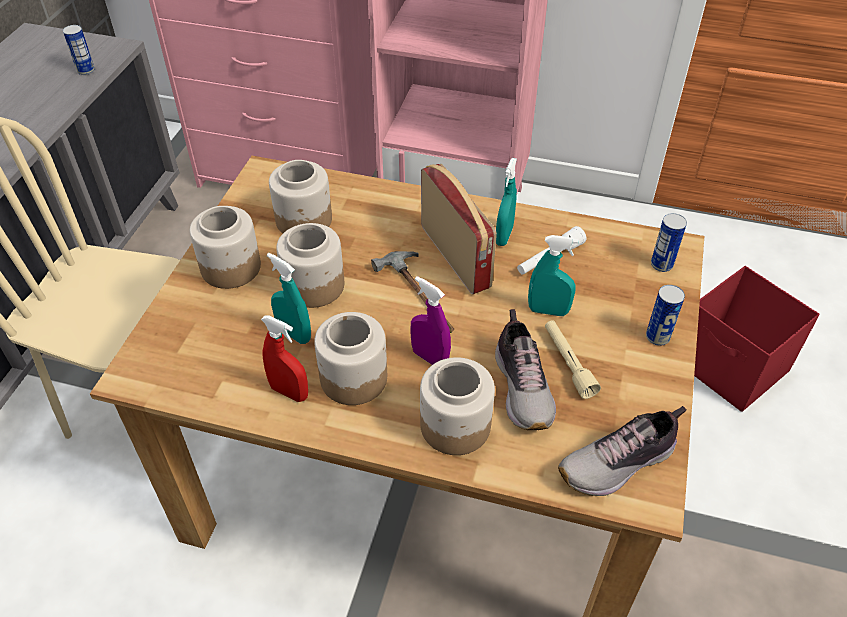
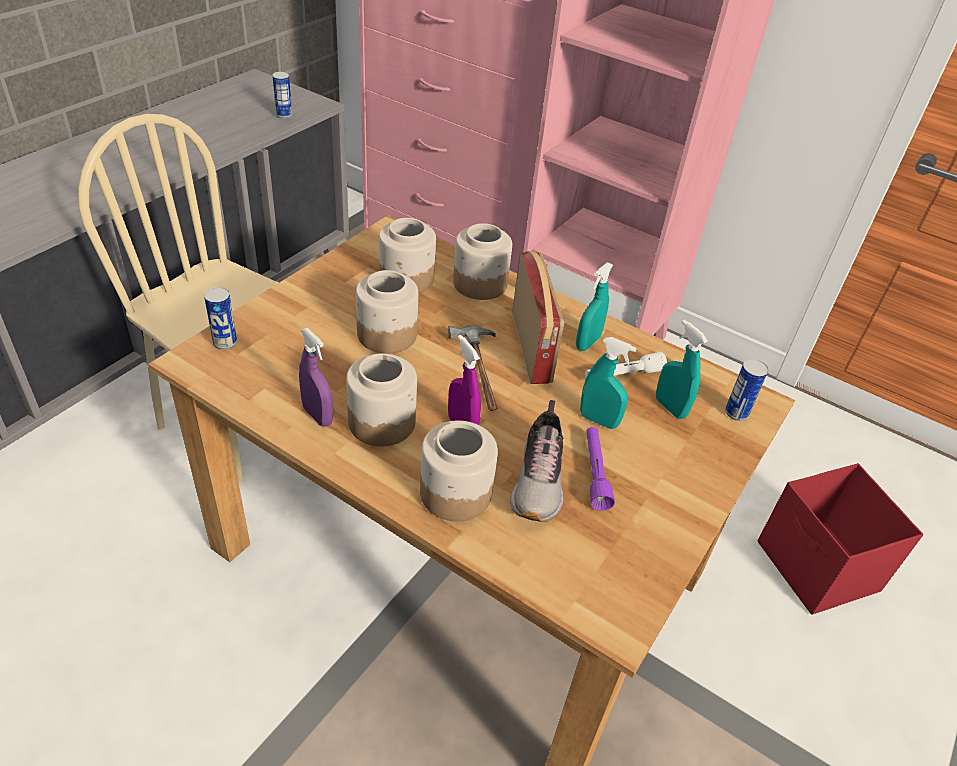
camera: 15 degrees right, 5 degrees down
(230, 268) = (320, 299): jar -> jar (479, 284)
(289, 392) = (318, 416): red spray bottle -> purple spray bottle
(294, 334) = (347, 369): turquoise spray bottle -> turquoise spray bottle (670, 408)
(568, 363) = (595, 473): beige flashlight -> purple flashlight
(619, 464) = (601, 580): shoe -> none
(657, 337) = (700, 477): can -> can (225, 343)

